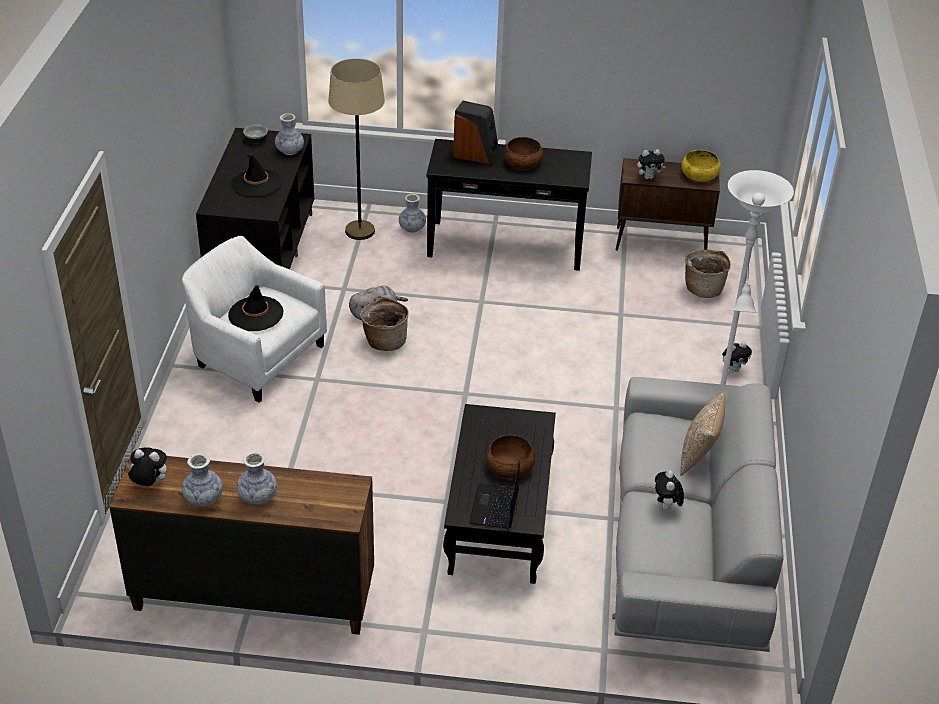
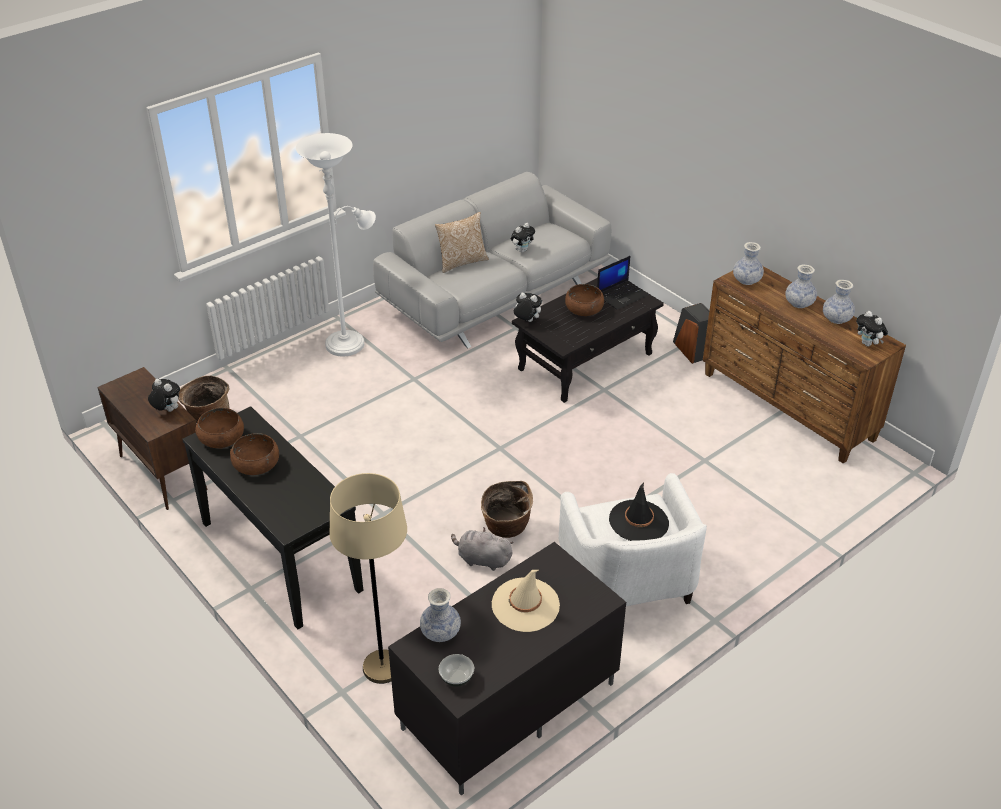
camera: 135 degrees left, 0 degrees up
(256, 183) = (525, 605): black hat -> beige hat
(412, 228) = (330, 635): vase -> vase (746, 280)
(476, 155) = (280, 498): speaker -> speaker (691, 350)
(570, 163) = (221, 437): none -> brown bowl
(699, 174) = (127, 388): yellow bowl -> none
(733, 369) = (299, 356): plush toy -> plush toy (526, 321)

